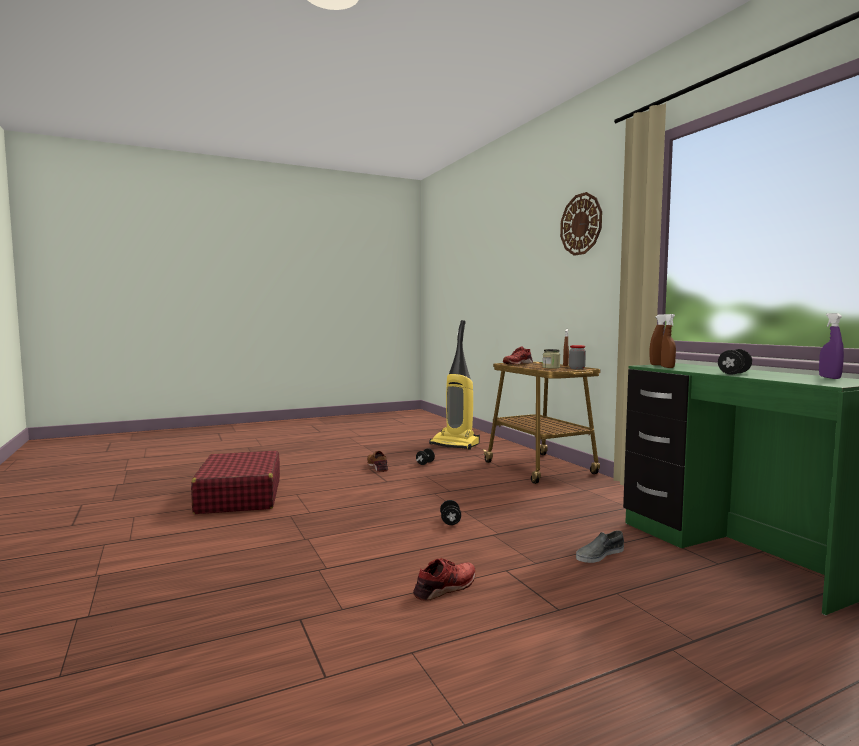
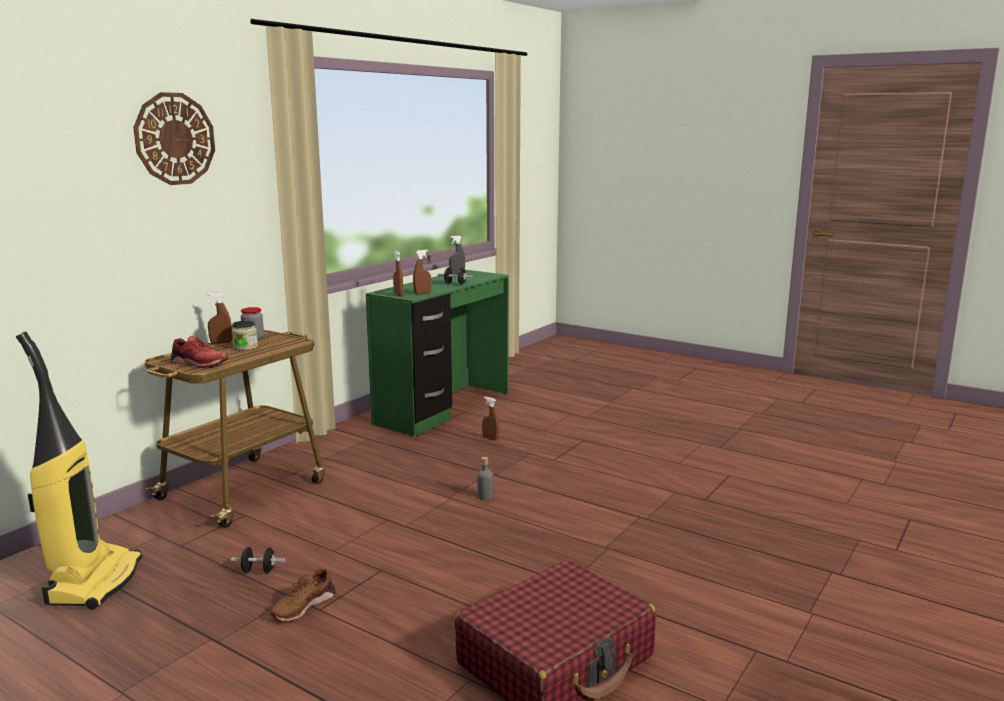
camera: 120 degrees left, 10 degrees up
(446, 587) = (603, 470): red shoe -> none
(450, 522) = (485, 496): black dumbbell -> grey bottle
(599, 554) = (490, 438): grey shoe -> brown spray bottle
(829, 377) = (457, 274): purple spray bottle -> grey spray bottle

